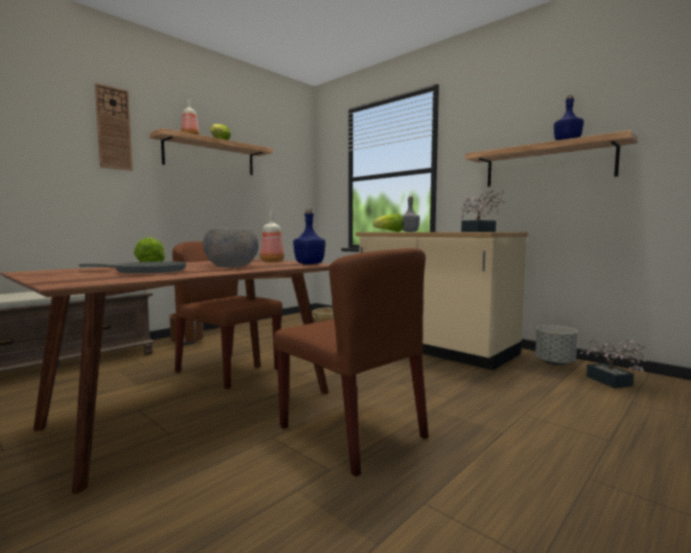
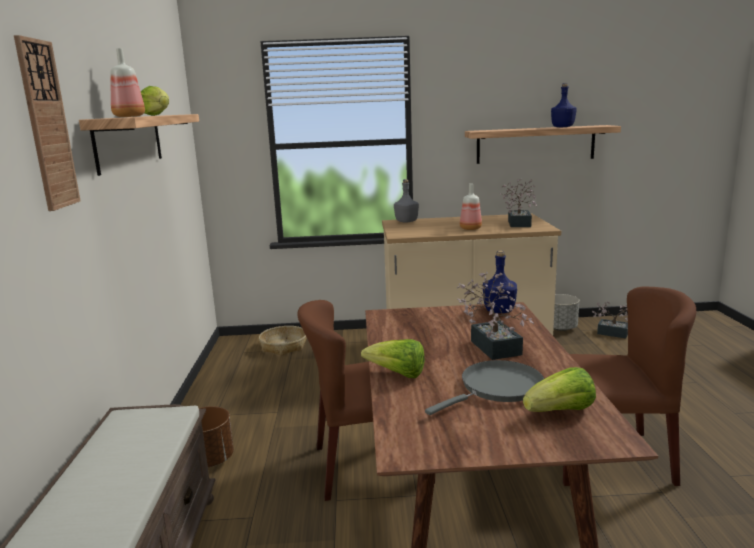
camera: 45 degrees left, 10 degrees up
(231, 267) = (493, 345): grey bowl -> potted plant
(271, 261) = (437, 316): bottle -> bottle (470, 229)
(390, 231) = (416, 231): lettuce -> lettuce (561, 412)

